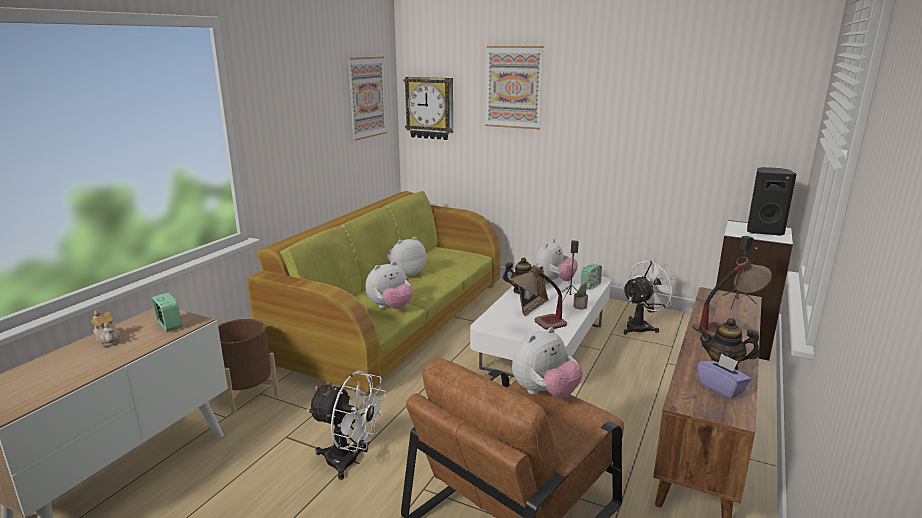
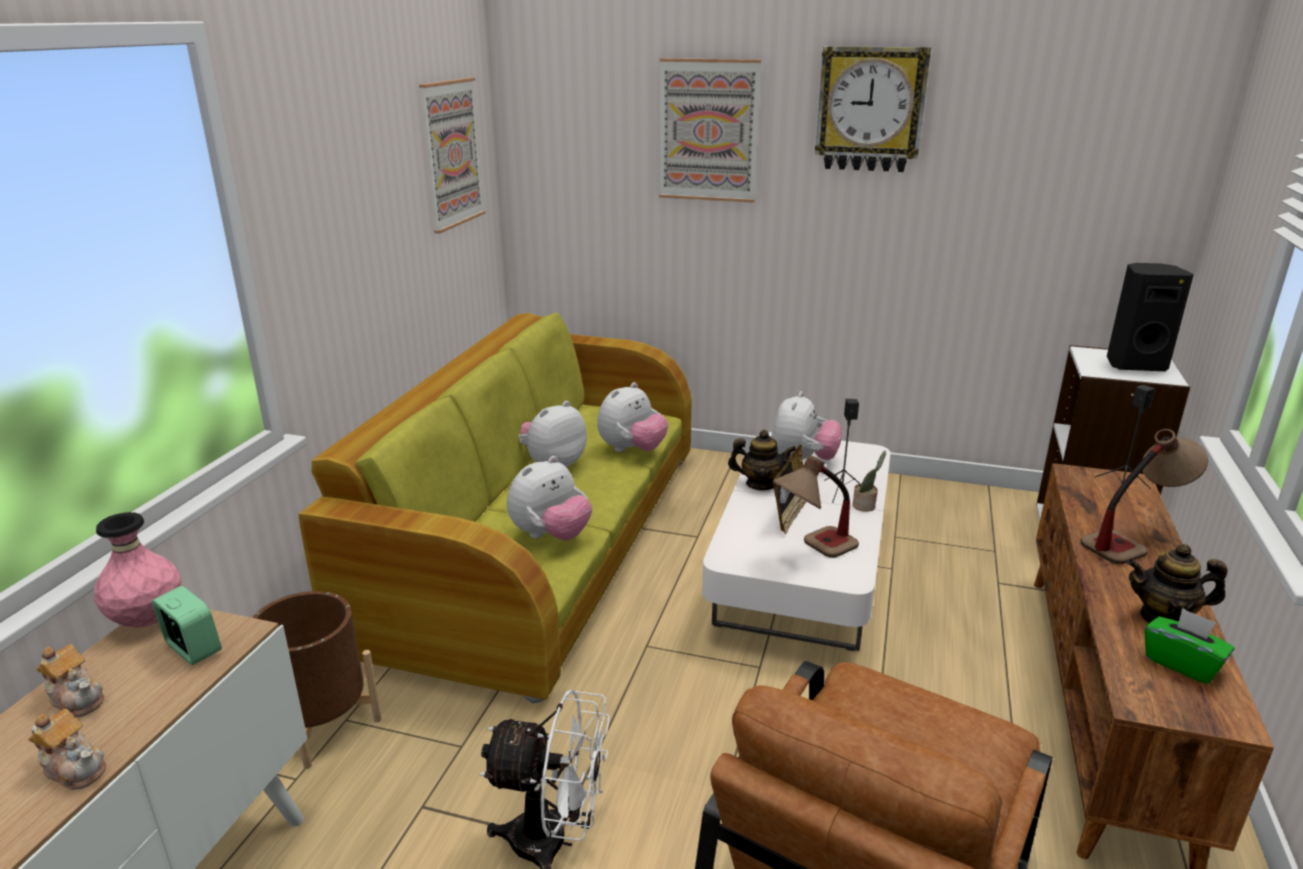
camera: 10 degrees left, 5 degrees up
(97, 365) = (75, 768): none -> teapot
(153, 313) = (148, 621): none -> pink vase
(430, 108) = (557, 167): wall clock -> wall clock (870, 109)
(544, 393) = (896, 697): plush toy -> plush toy (632, 450)
(590, 286) = (863, 464): alarm clock -> none
(641, 326) = (936, 519): white fan -> none
(721, 388) = (1181, 663): purple tissue box -> green tissue box

